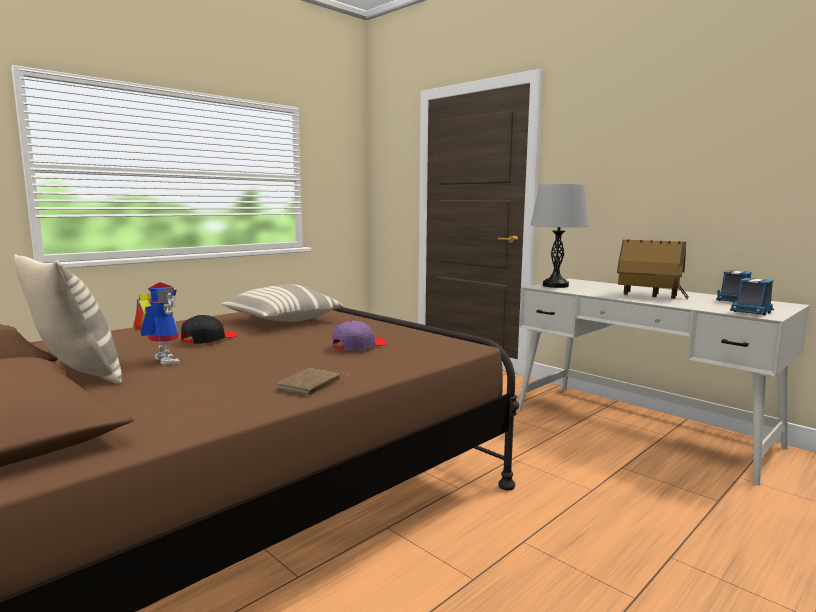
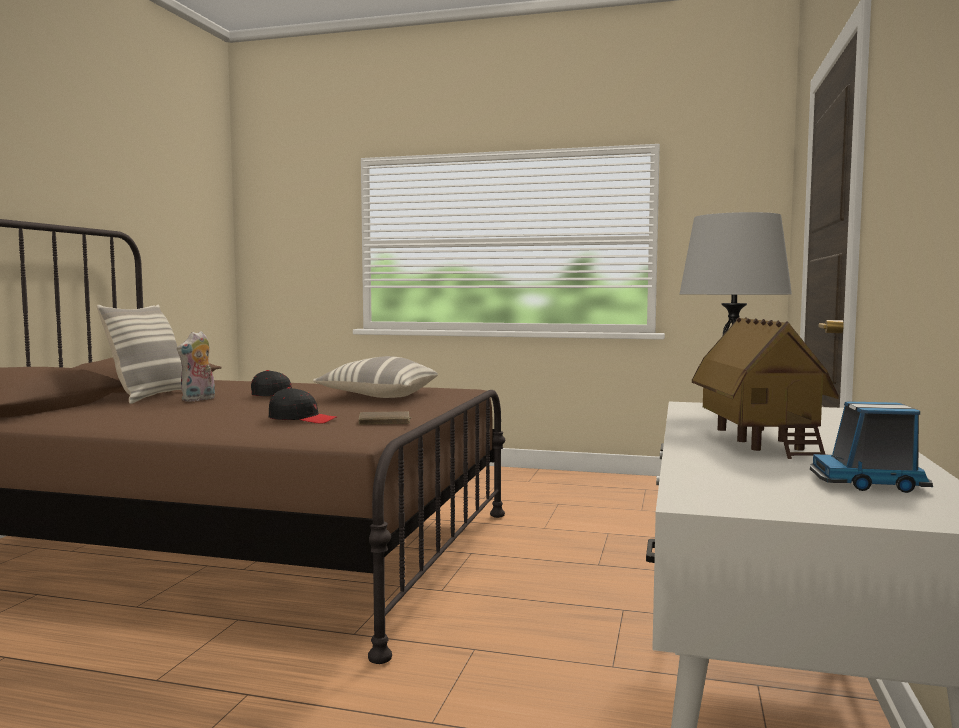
camera: 60 degrees right, 5 degrees down
(160, 361) = (198, 399): toy robot -> plush toy
(311, 385) = (149, 427): brown book -> brown book (384, 422)
(359, 346) = (302, 419): purple cap -> black cap
(751, 312) = (722, 493): toy truck -> none

